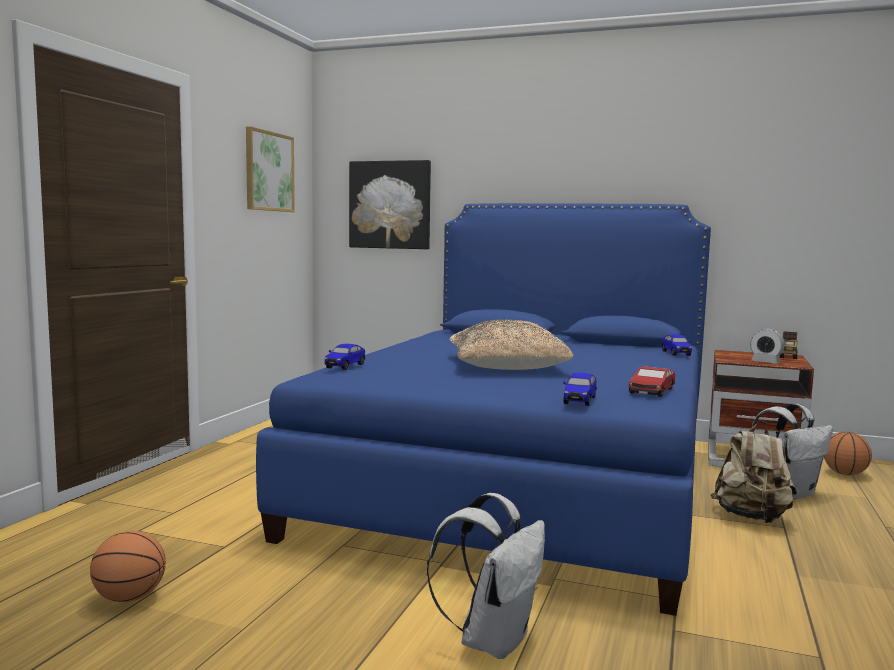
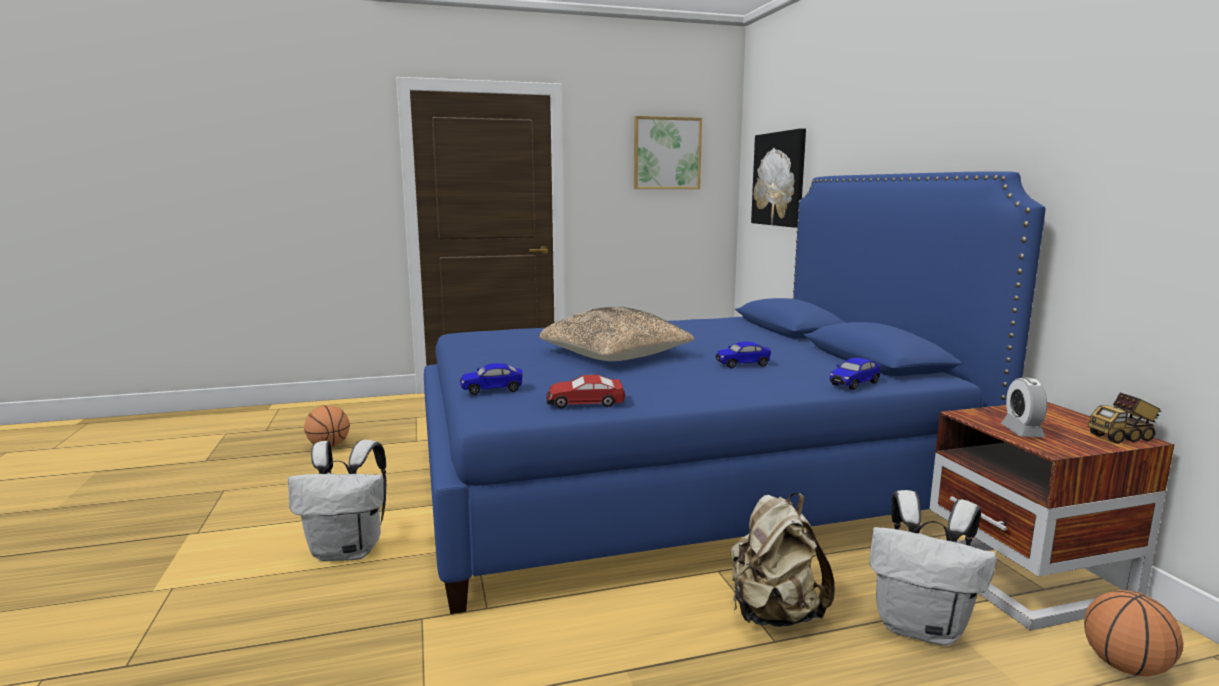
camera: 55 degrees right, 5 degrees up
(345, 366) = (513, 329): toy car -> toy car (742, 364)

